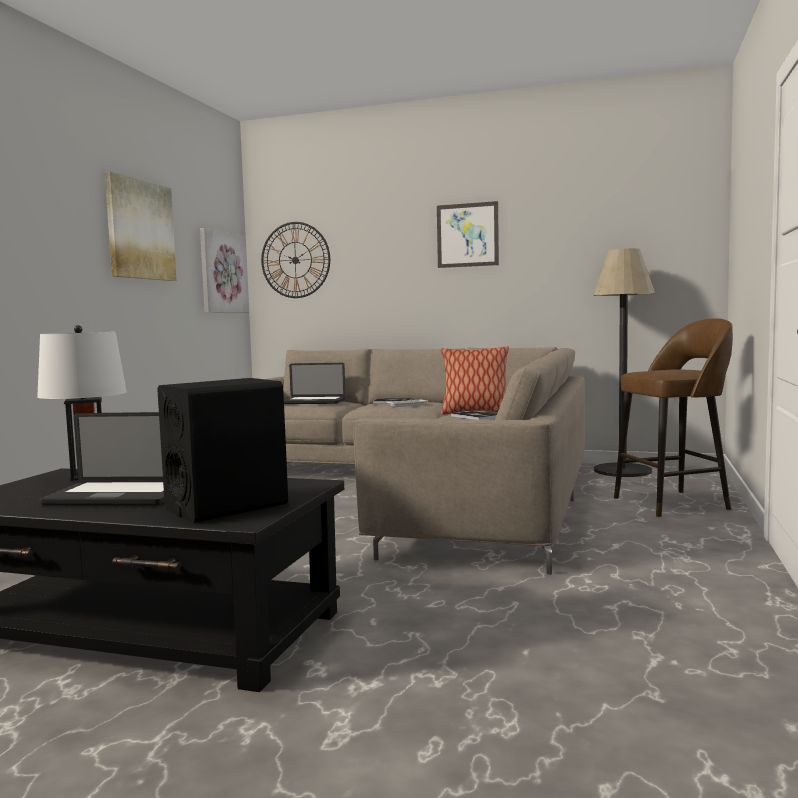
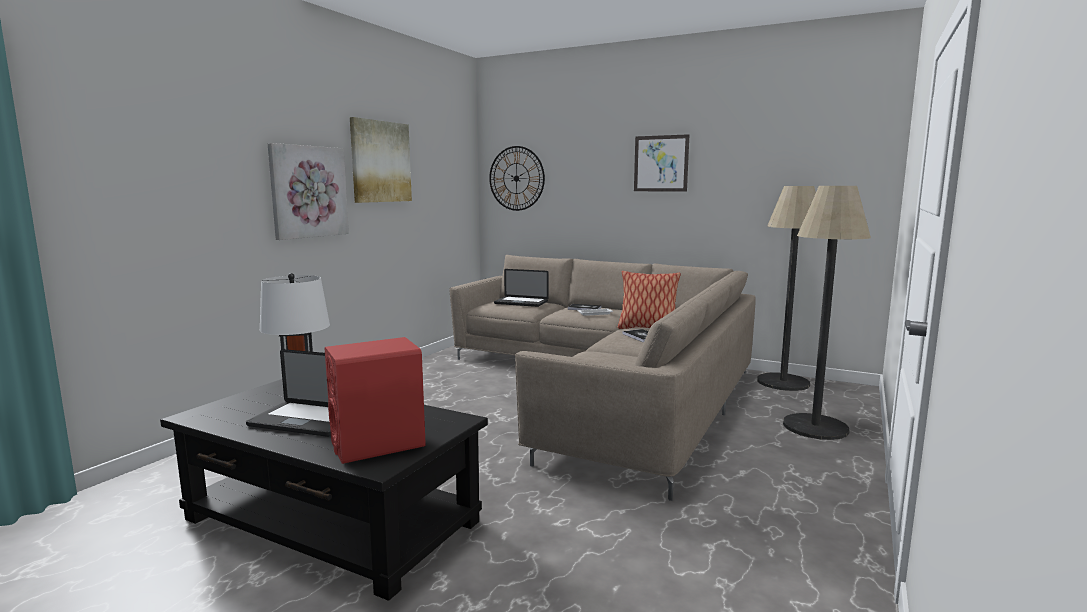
camera: 10 degrees right, 5 degrees up
(223, 272) = (455, 189): picture -> picture (308, 191)
(227, 507) = (378, 444): black speaker -> red speaker
(674, 503) = (815, 427): brown stool -> floor lamp

